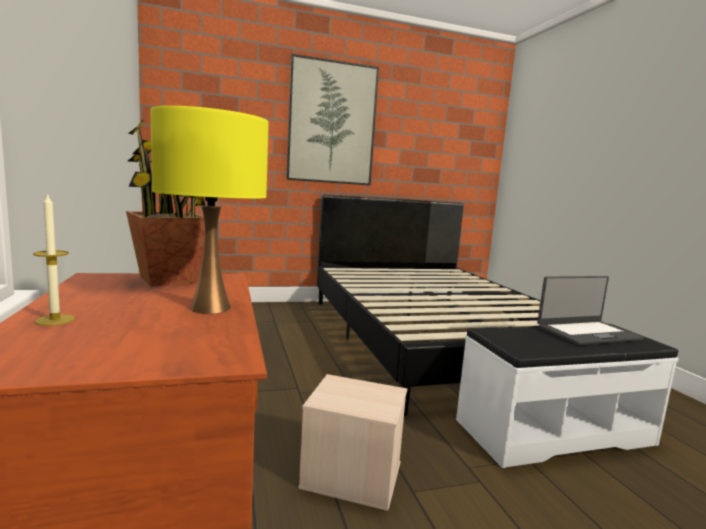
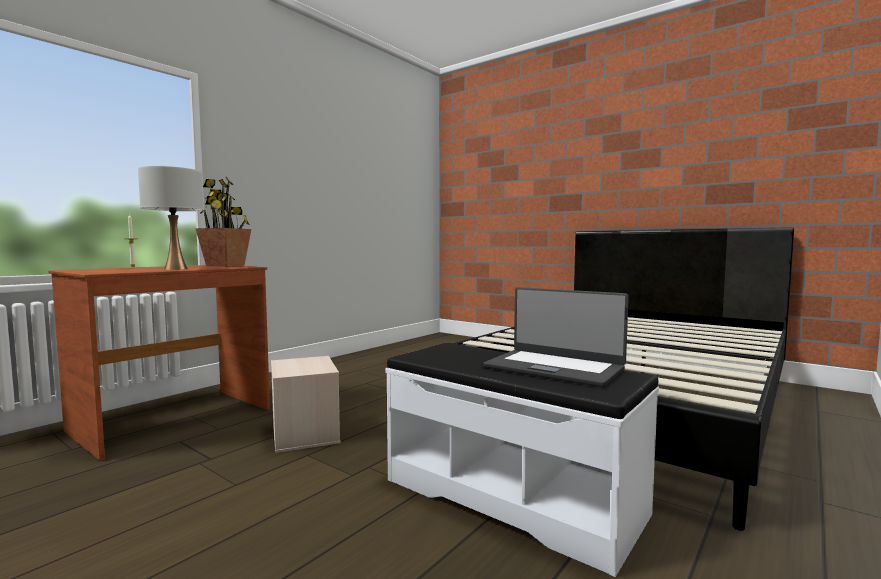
camera: 55 degrees right, 5 degrees down
(209, 307) = (176, 269): yellow table lamp -> white table lamp
(332, 123) = (590, 152): picture -> none

